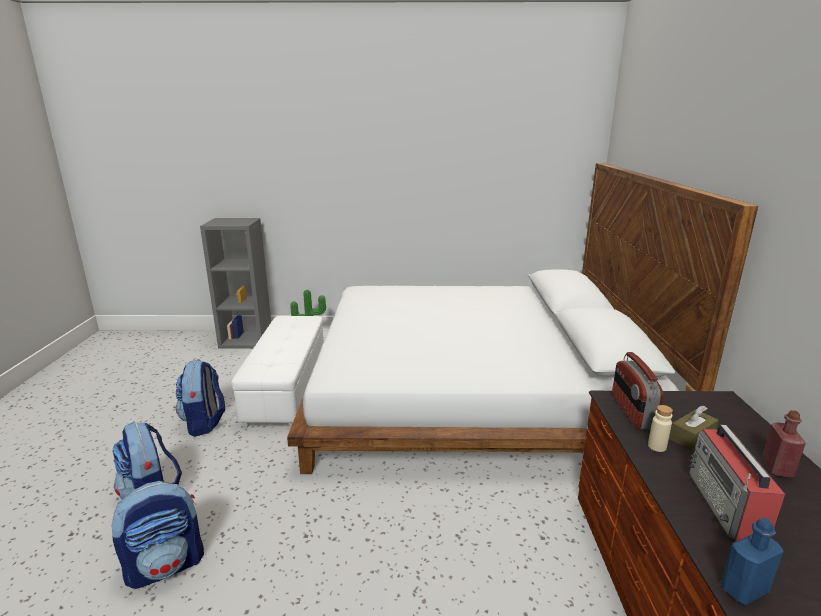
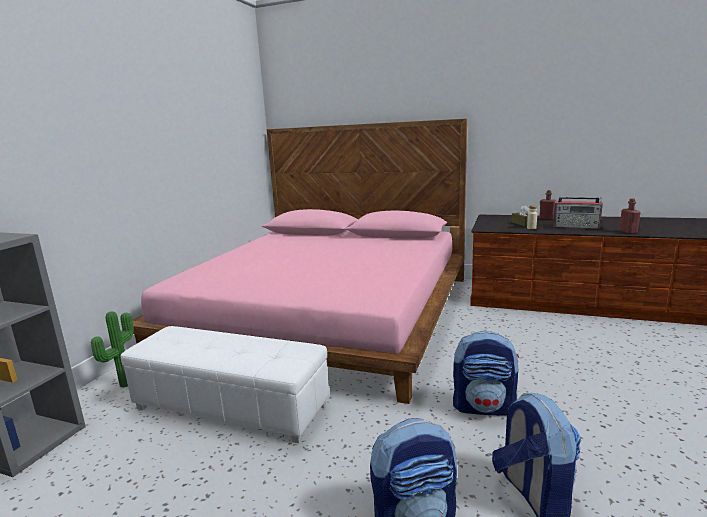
camera: 70 degrees left, 5 degrees down
(204, 423) = (261, 480): backpack -> backpack (484, 407)
(472, 389) = (326, 313): white bed -> pink bed
(631, 411) = (497, 227): radio -> none
(744, 590) = (628, 232): blue bottle -> red bottle

